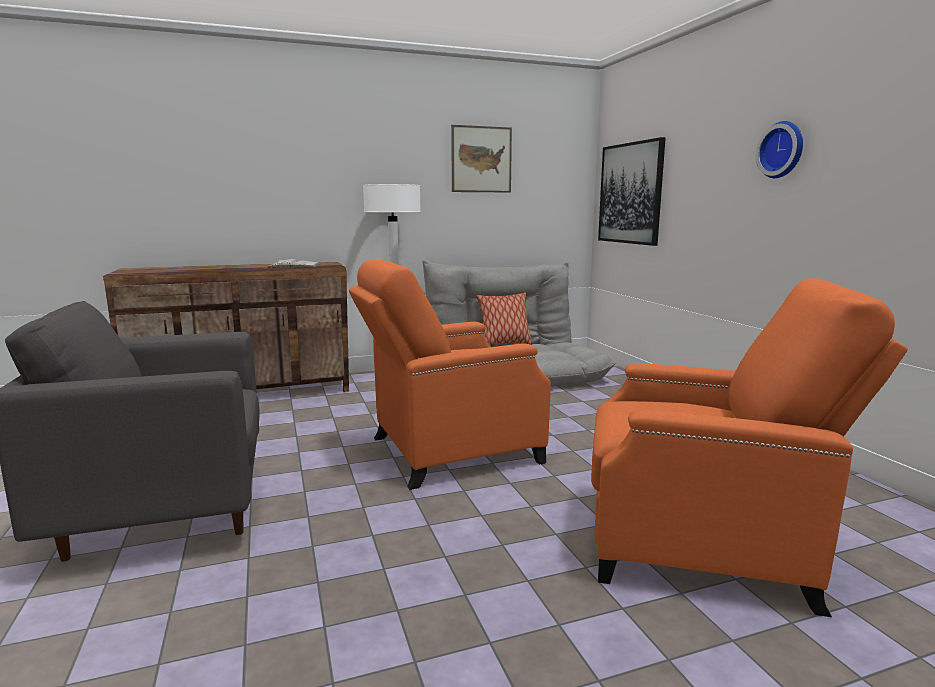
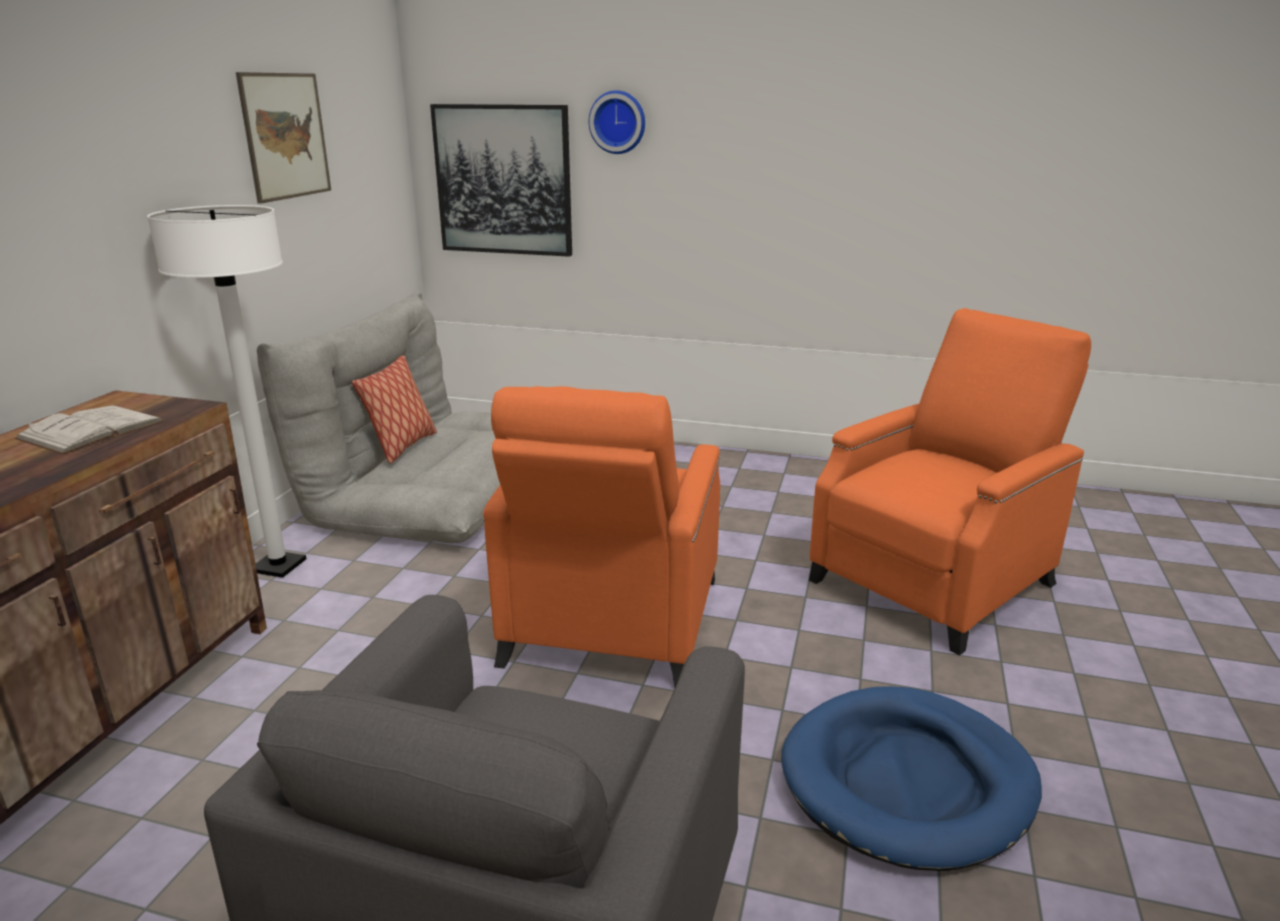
camera: 55 degrees left, 10 degrees up
(397, 593) = (907, 781): none -> blue dog bed
(783, 150) = (767, 145): wall clock -> wall clock (618, 122)

